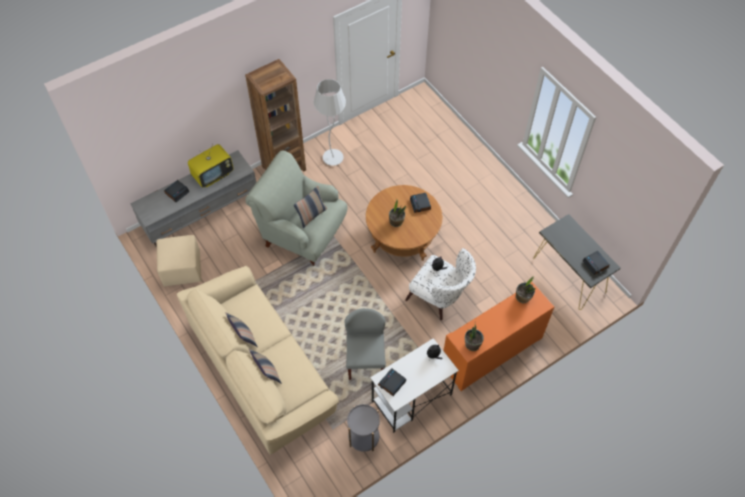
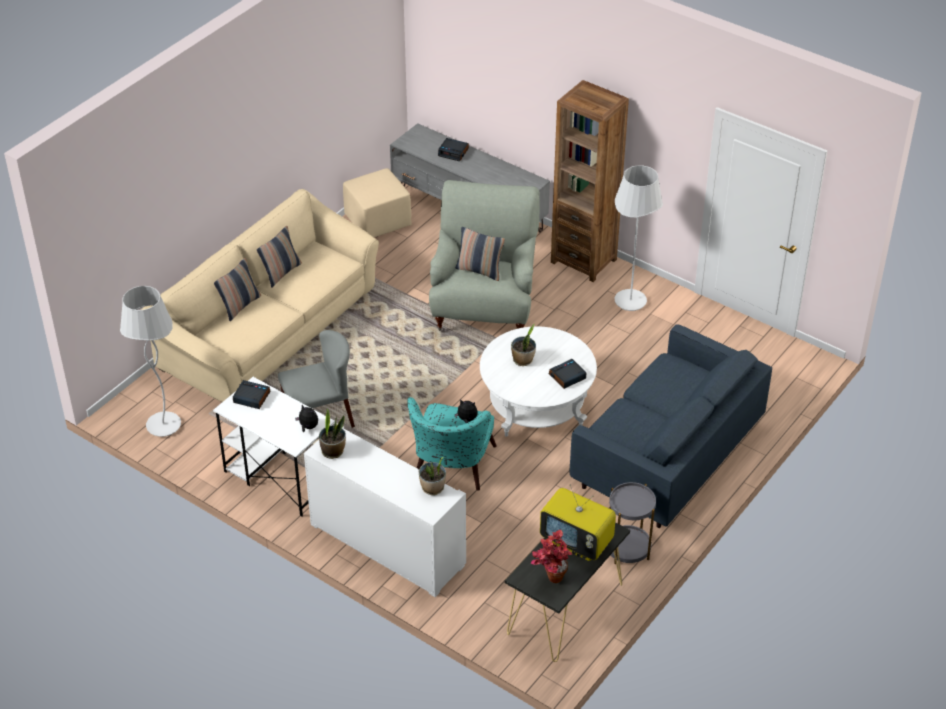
camera: 70 degrees right, 15 degrees down
(213, 175) = (497, 172): television -> television (577, 542)
(333, 462) = (163, 426): none -> white floor lamp
(363, 437) = (207, 445): grey side table -> grey side table (628, 548)
(403, 235) = (536, 405): brown coffee table -> white coffee table
(440, 297) = (451, 469): white armchair -> turquoise armchair
(469, 187) = (666, 456): none -> blue sofa
(491, 351) = (387, 544): orange cabinet -> white cabinet
(595, 264) = (549, 579): alarm clock -> potted plant

